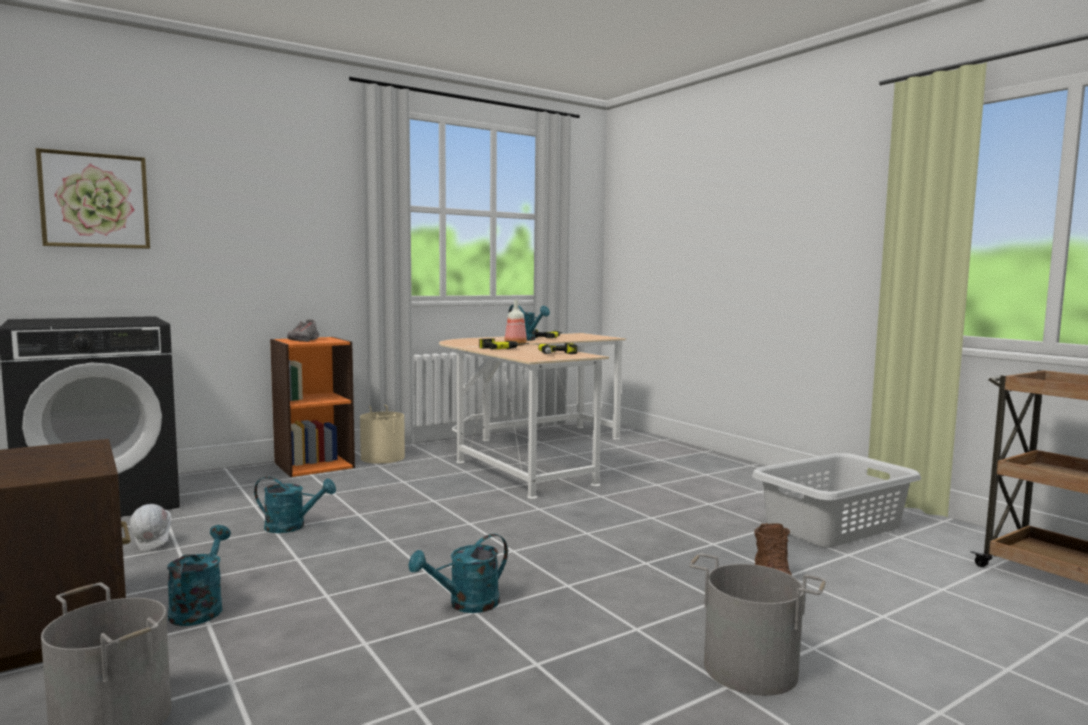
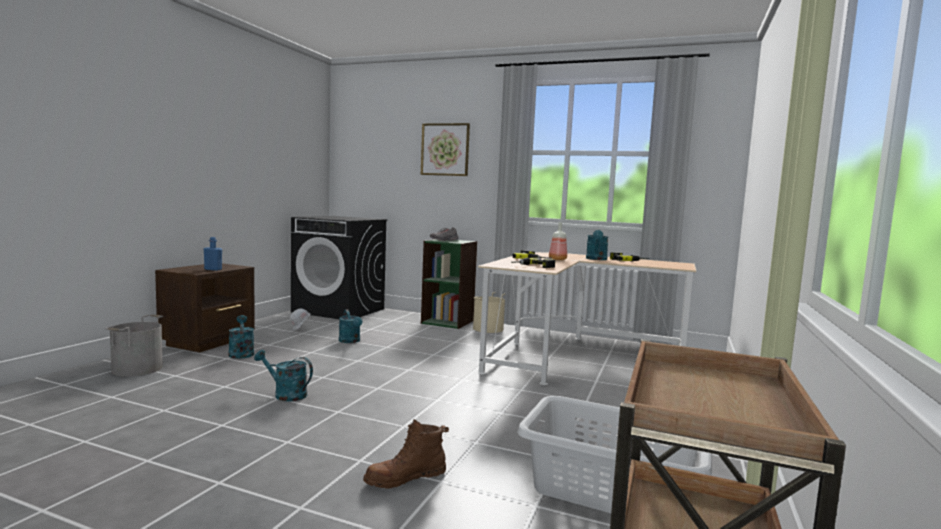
camera: 55 degrees right, 0 degrees up
(76, 460) = (213, 269): none -> blue bottle
(95, 200) = (368, 157): picture -> picture (445, 149)
(200, 608) = (241, 353): turquoise watering can -> turquoise watering can turned 75 degrees counterclockwise
(314, 465) = (448, 322): orange bookcase -> green bookcase
(750, 669) = (247, 487): grey bucket -> none

